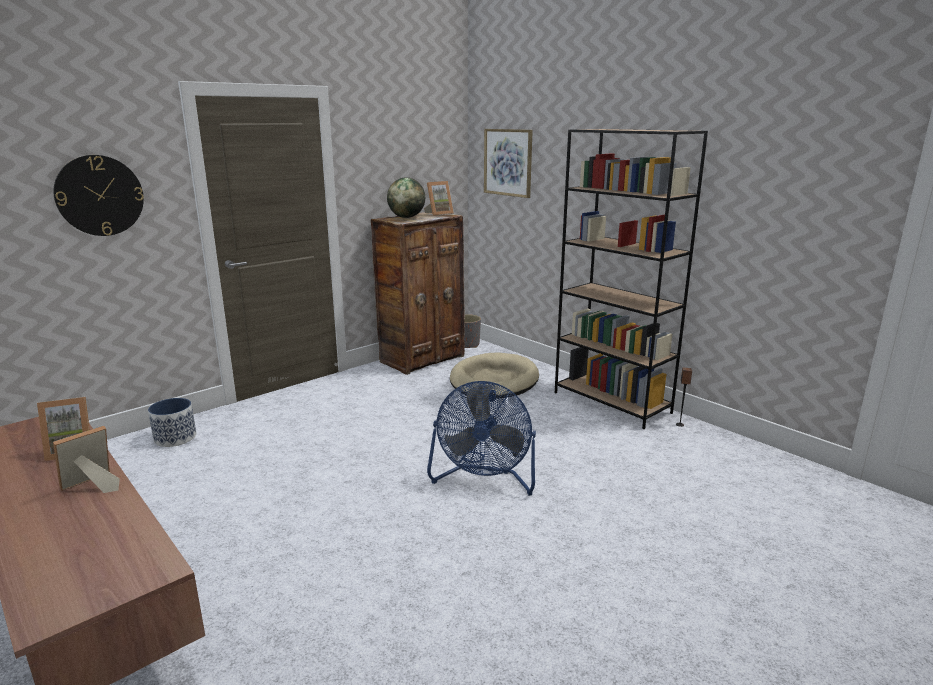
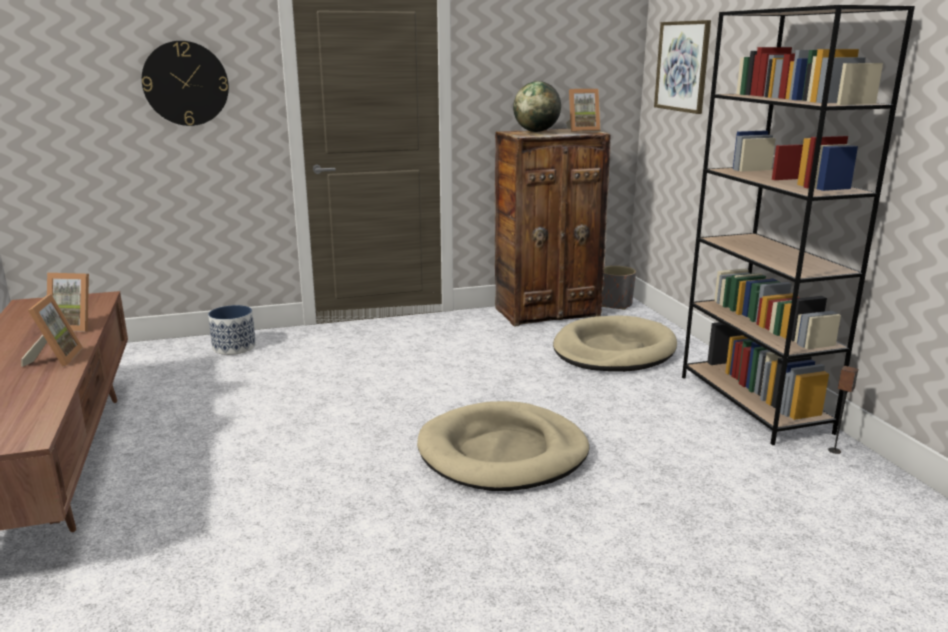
camera: 25 degrees right, 0 degrees up
(91, 487) = (55, 358): picture frame -> picture frame turned 105 degrees clockwise
(481, 477) = (503, 453): blue fan -> beige dog bed

